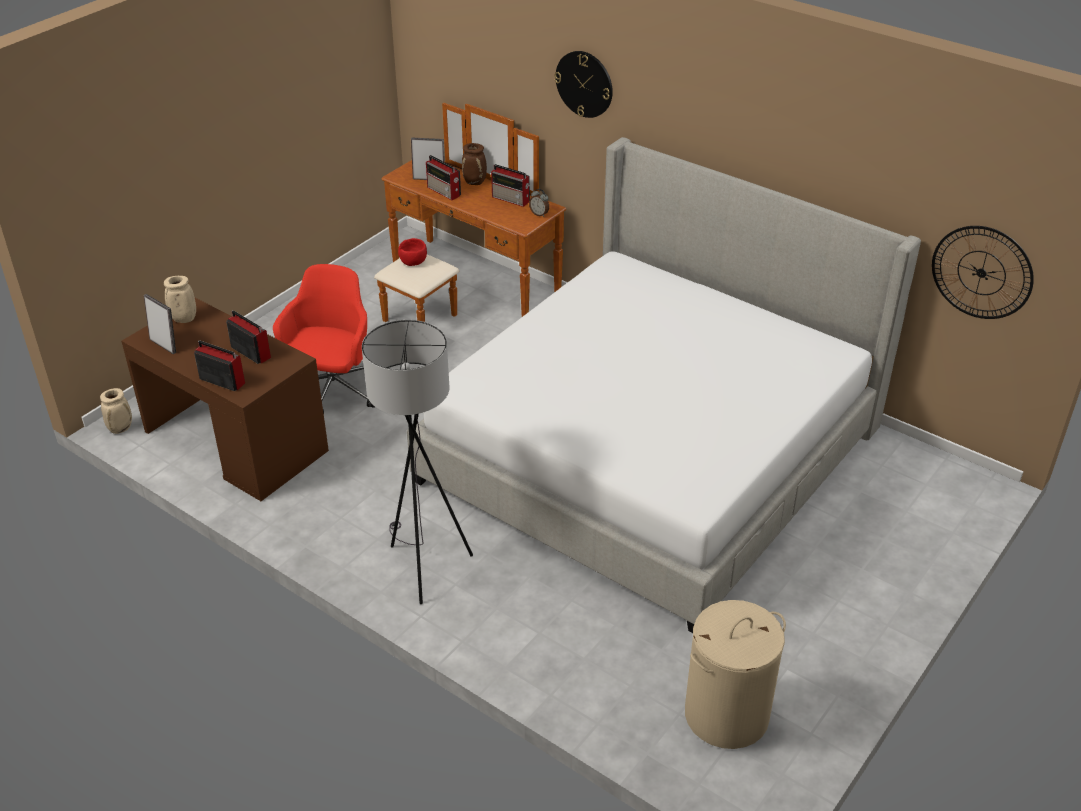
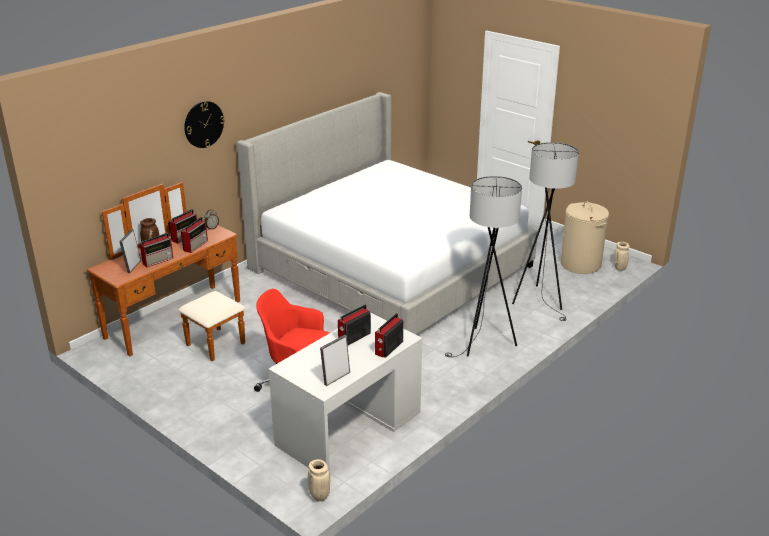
camera: 85 degrees left, 10 degrees down
(183, 319) = (301, 371): beige vase -> beige vase (620, 268)
(235, 441) = (349, 428): brown desk -> white desk
(414, 262) = (204, 304): red bowl -> none
(487, 210) = (196, 245): none -> radio
(568, 642) = (540, 301): none -> grey floor lamp
(981, 272) = (398, 92): wall clock -> none

